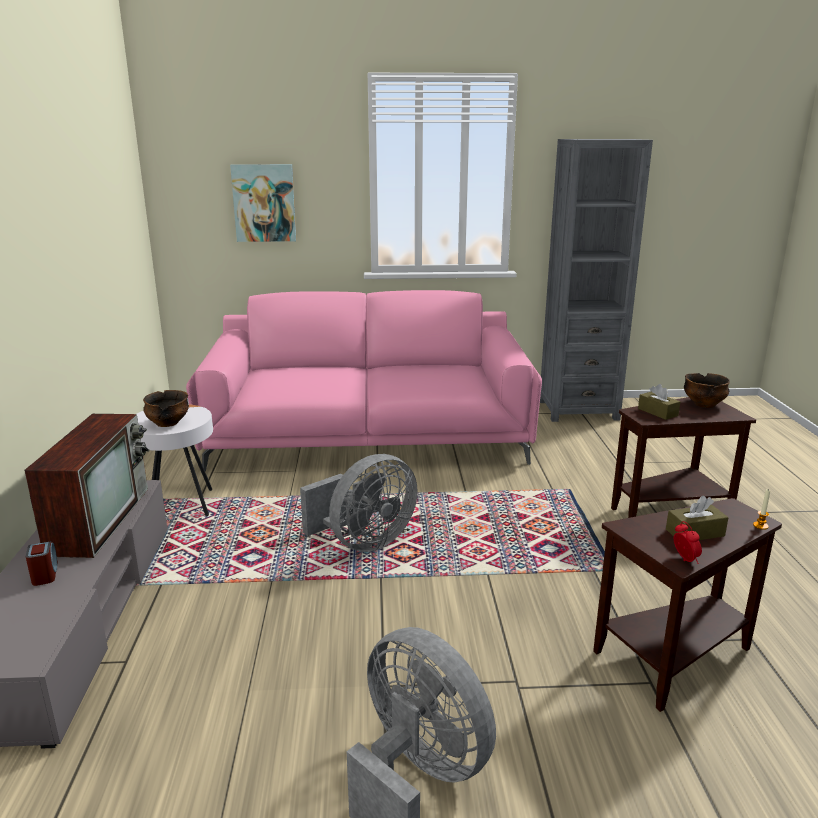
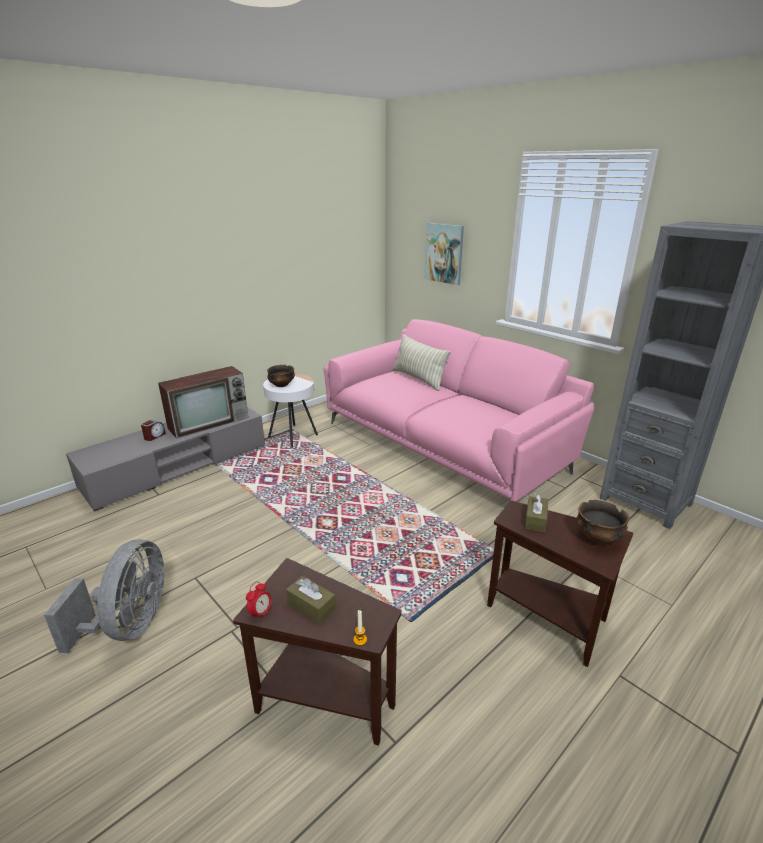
camera: 50 degrees right, 5 degrees up
(306, 367) = (418, 379): none -> pillow
(364, 542) = (323, 504): grey fan -> none

